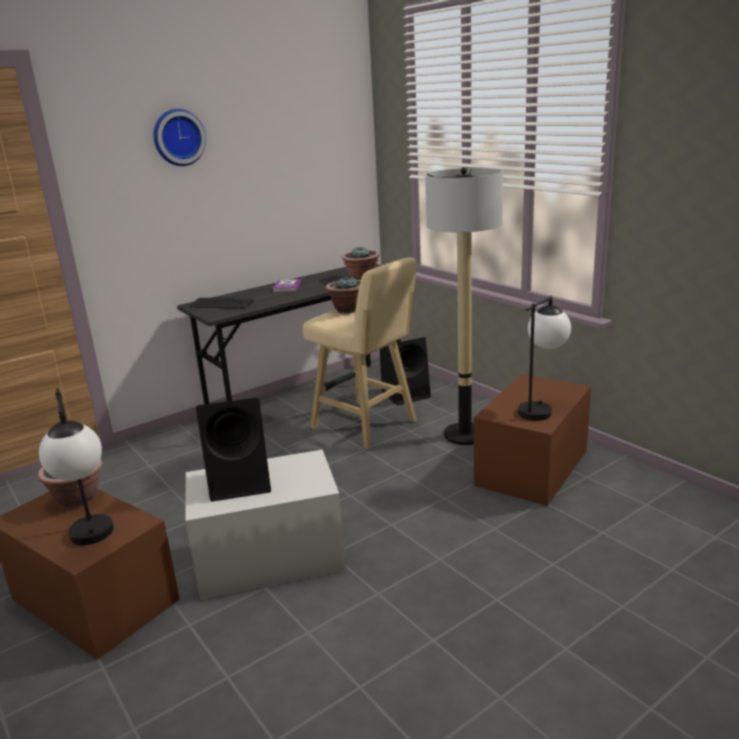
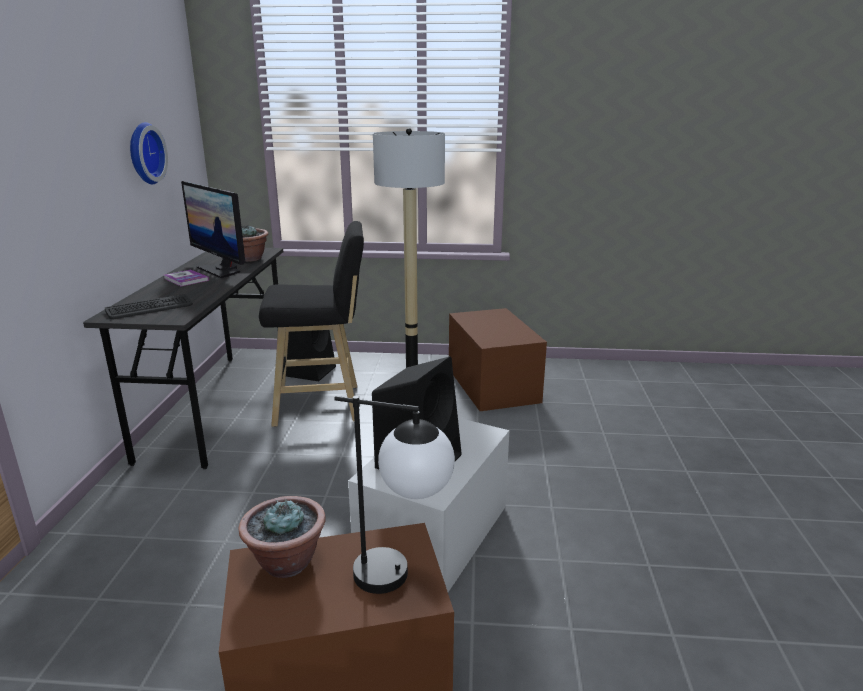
camera: 50 degrees left, 0 degrees up
(178, 137) = (52, 88): wall clock -> wall clock (143, 153)
(322, 284) = (221, 270): none -> monitor
(348, 310) = (287, 288): potted plant -> none
(367, 426) = (322, 405): beige stool -> black stool
(541, 408) = (508, 329): table lamp -> none

